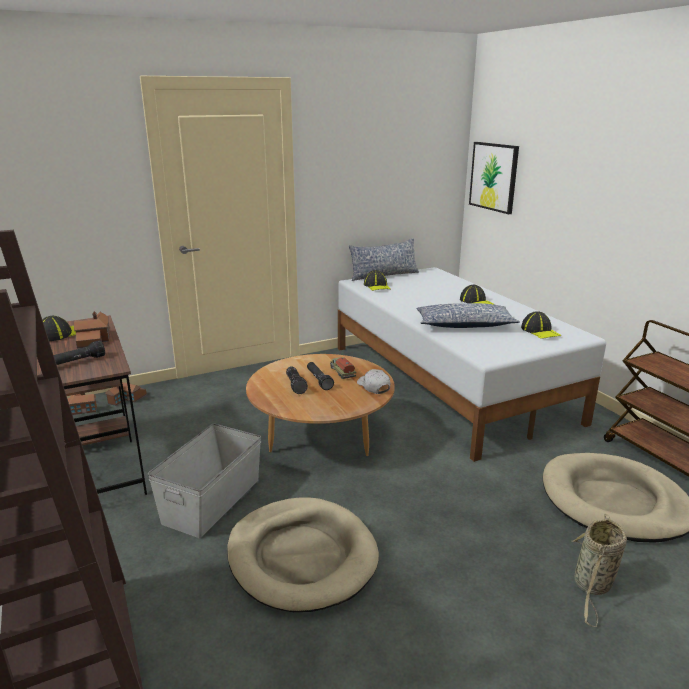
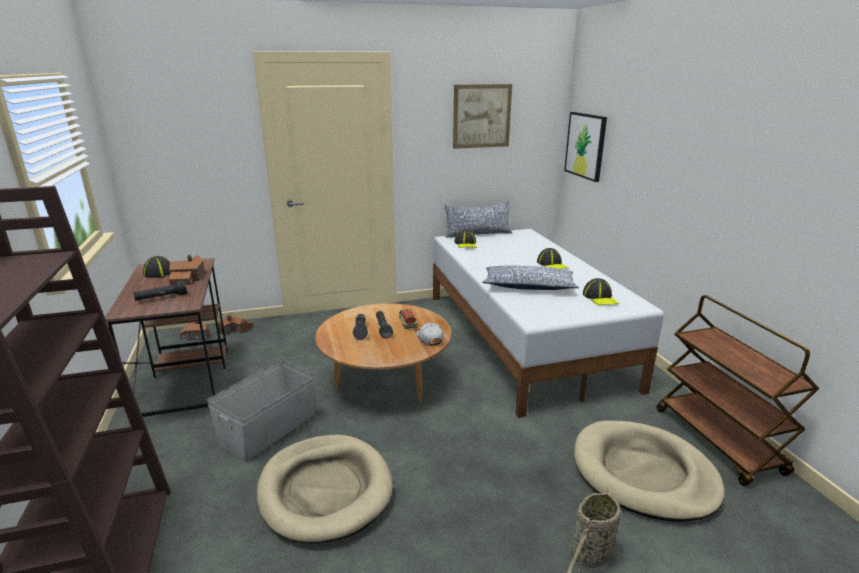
camera: 10 degrees right, 0 degrees up
(385, 147) = (482, 116): none -> picture

